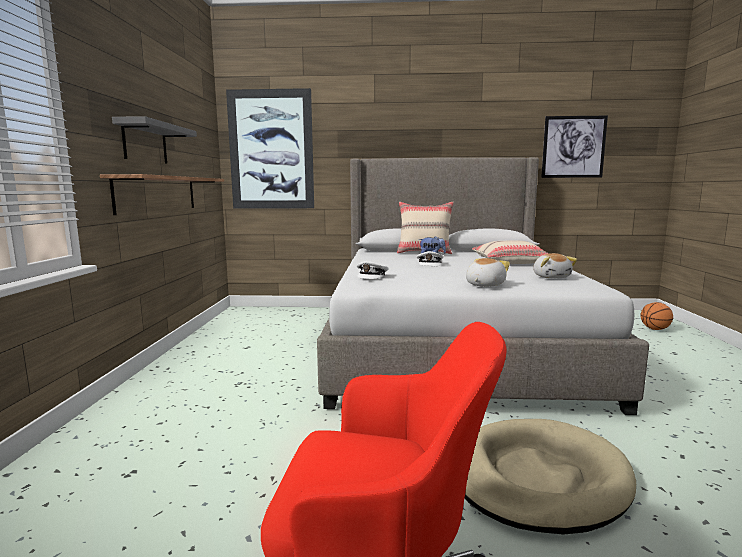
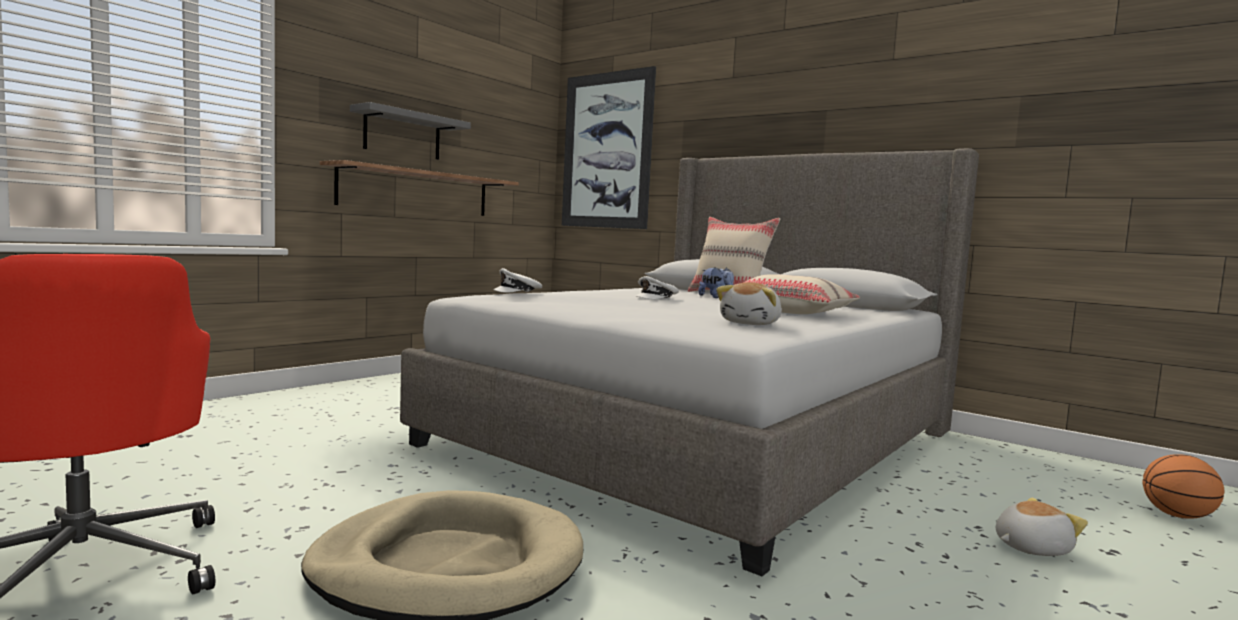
camera: 35 degrees right, 5 degrees down
(484, 285) = (607, 313): plush toy -> plush toy (1030, 548)
(573, 147) = (1070, 128): picture -> none

